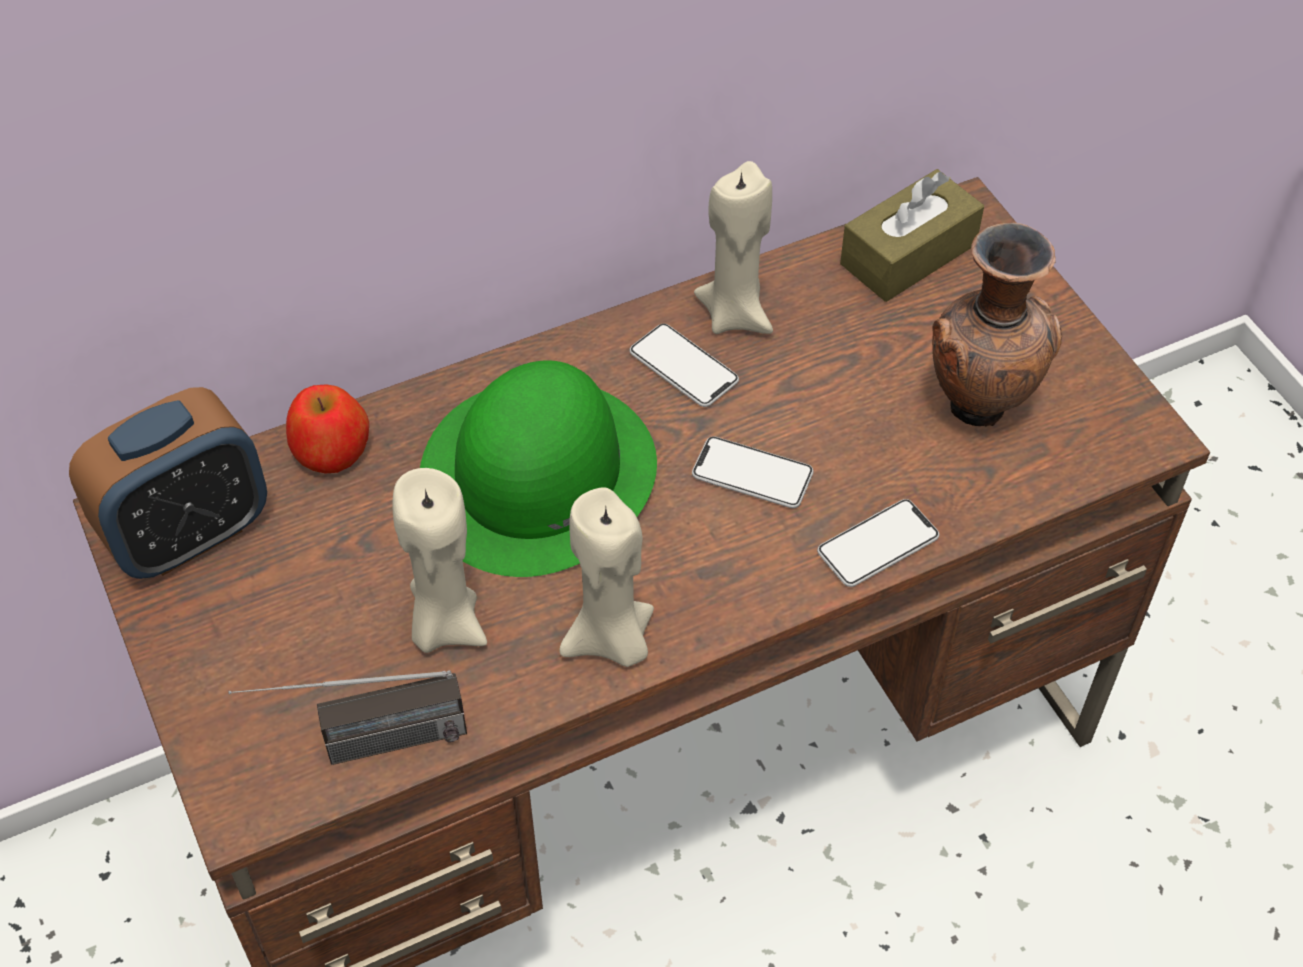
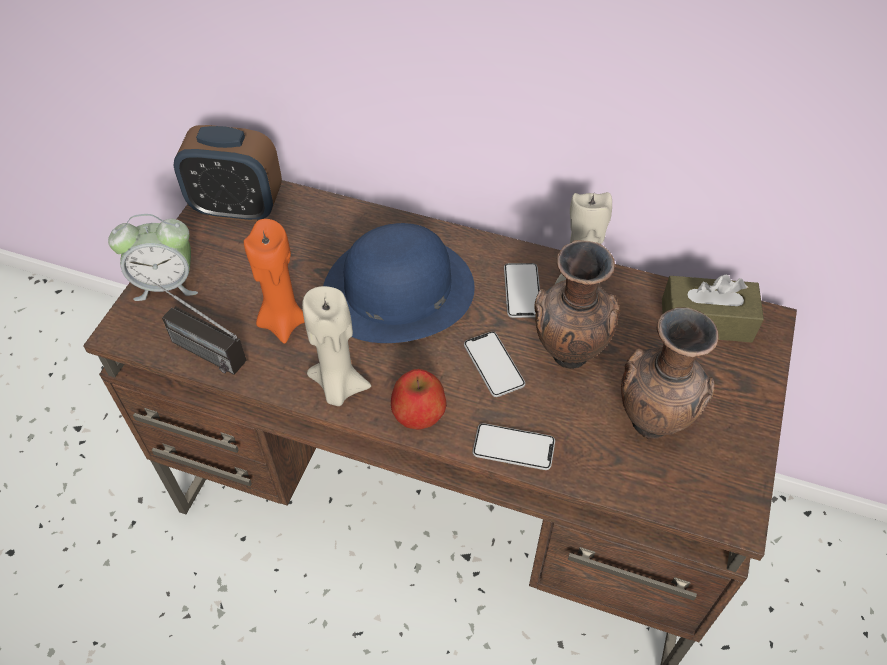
camera: 45 degrees right, 0 degrees up
(221, 704) = (166, 284): none -> alarm clock
(331, 450) = (329, 214): apple -> apple (418, 411)
(444, 624) = (283, 322): beige candle -> orange candle
(538, 476) = (397, 290): green hat -> blue hat
(818, 404) = (567, 357): none -> brown vase

